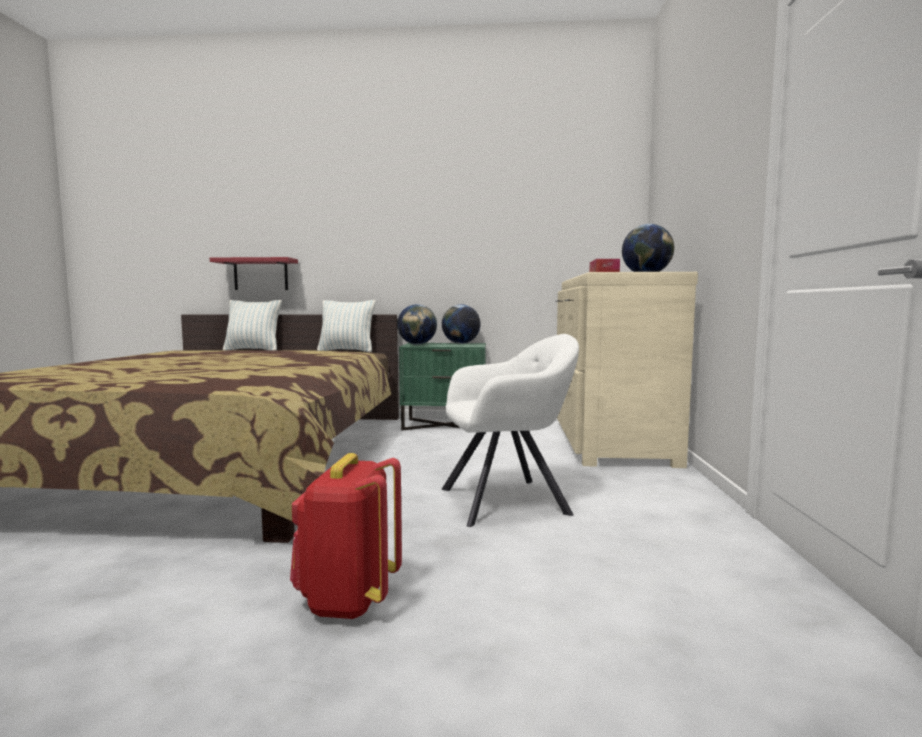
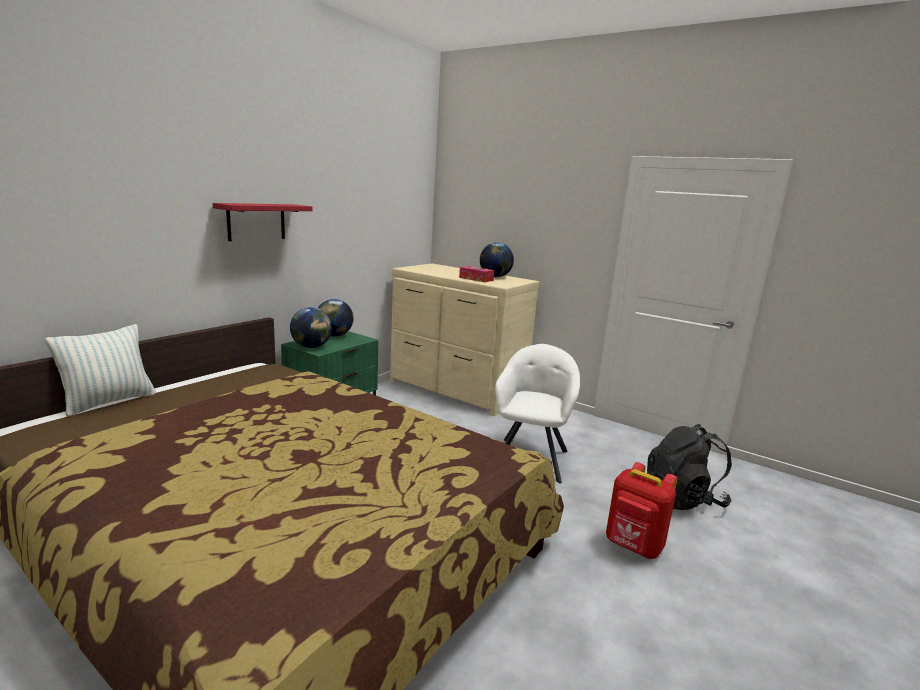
camera: 60 degrees left, 10 degrees up
(261, 274) = (88, 291): red shelf -> red shelf (256, 221)
(346, 351) = (233, 370): pillow -> none
(578, 630) = (682, 499): none -> black backpack

